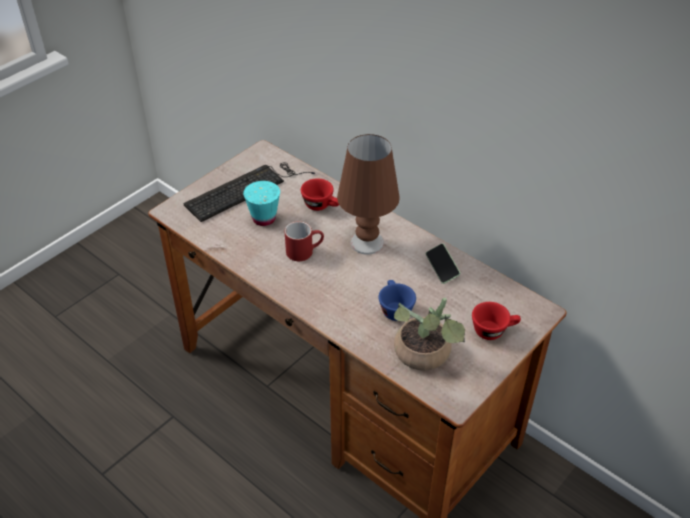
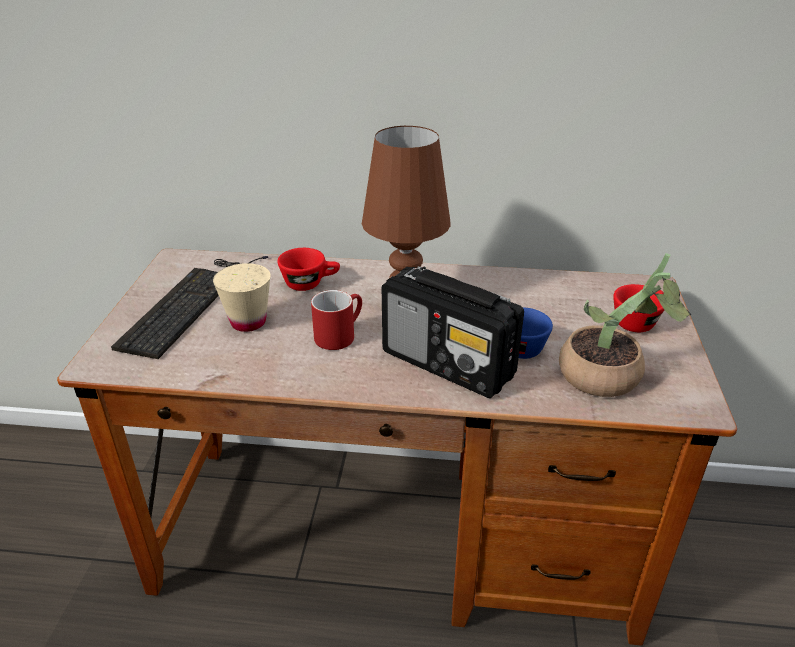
camera: 35 degrees left, 10 degrees down
(264, 218) = (248, 322): turquoise cup -> beige cup
(344, 300) = (449, 364): none -> radio
(442, 268) = (514, 288): phone -> none

